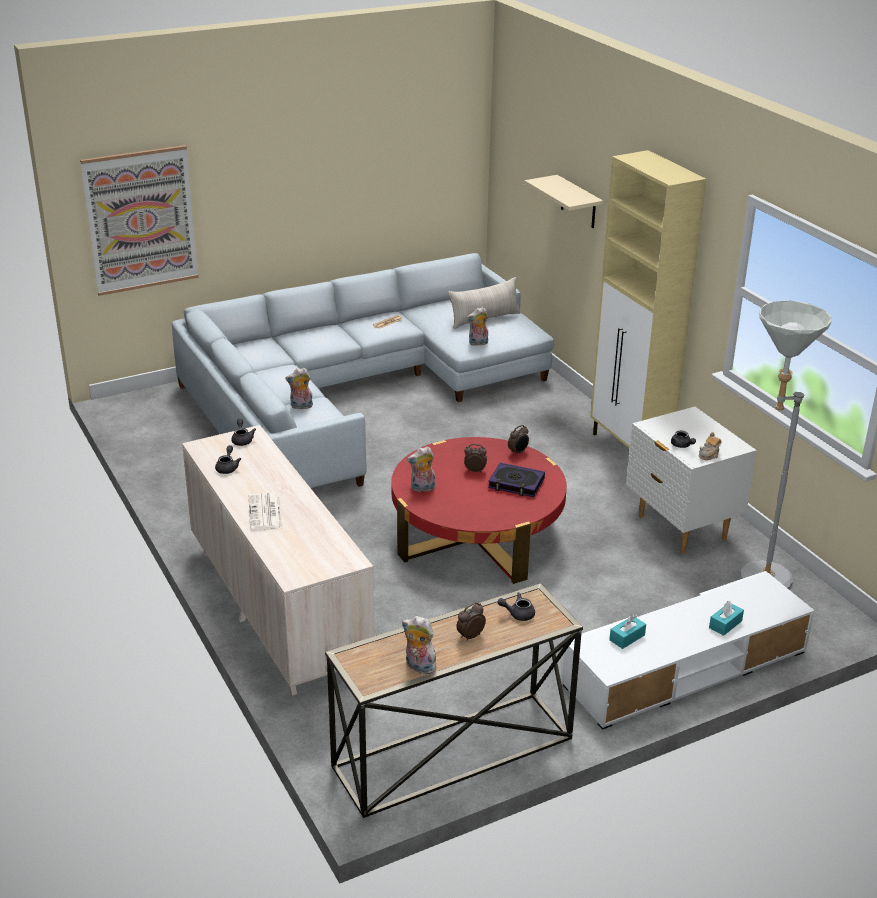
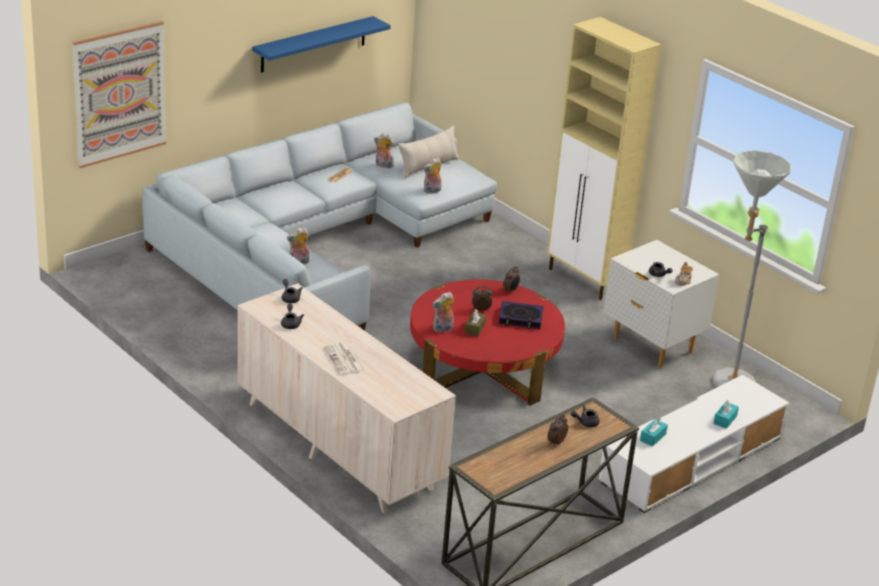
camera: 15 degrees left, 0 degrees up
(369, 184) = (313, 44): none -> blue shelf
(418, 667) = (527, 469): plush toy -> plush toy (383, 165)
(459, 491) = (475, 328): none -> brown tissue box
(578, 202) = (522, 58): beige shelf -> none

